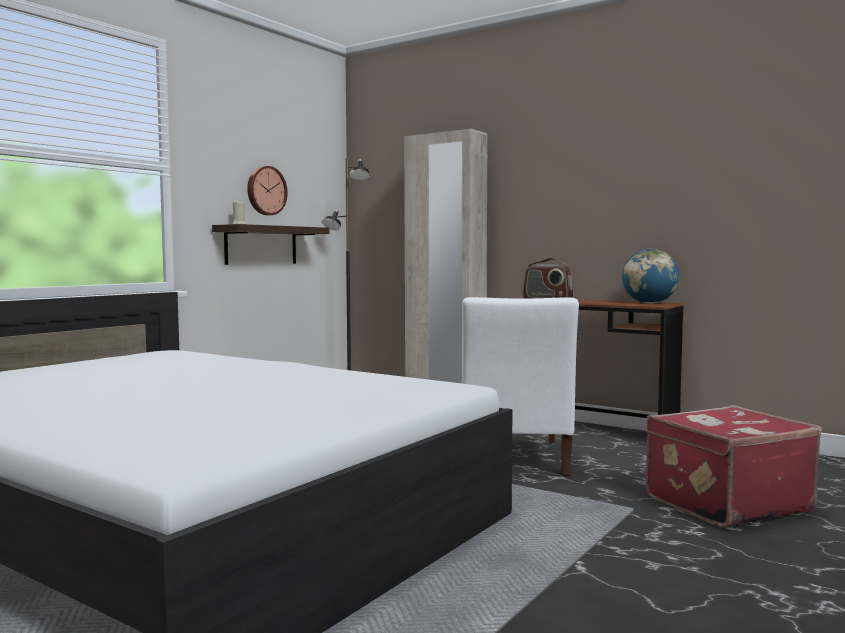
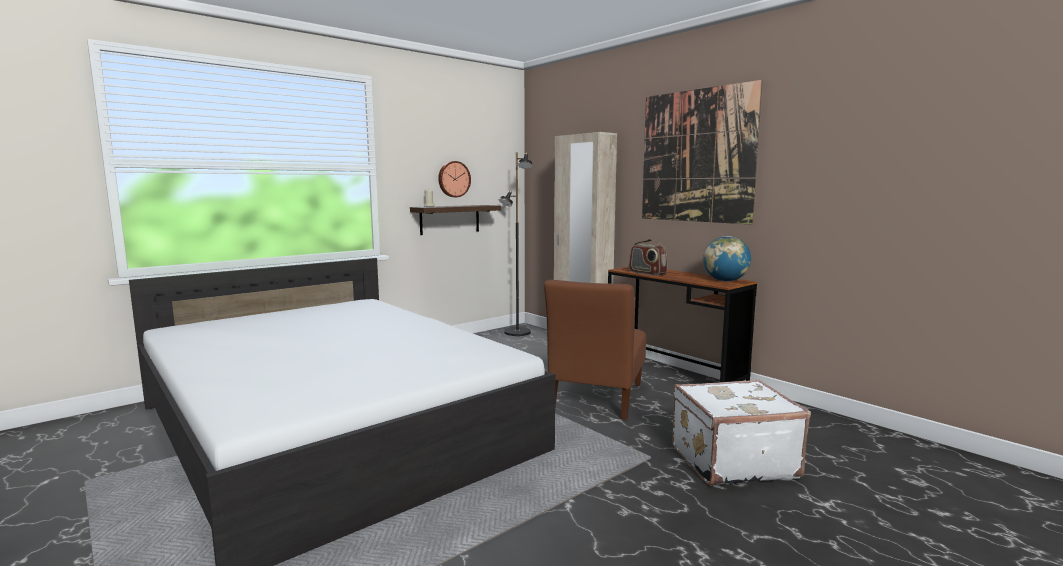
camera: 15 degrees right, 5 degrees up
(513, 459) = (596, 399): white chair -> brown chair
(596, 158) = (696, 156): none -> picture
(724, 503) = (731, 461): red suitcase -> white suitcase

